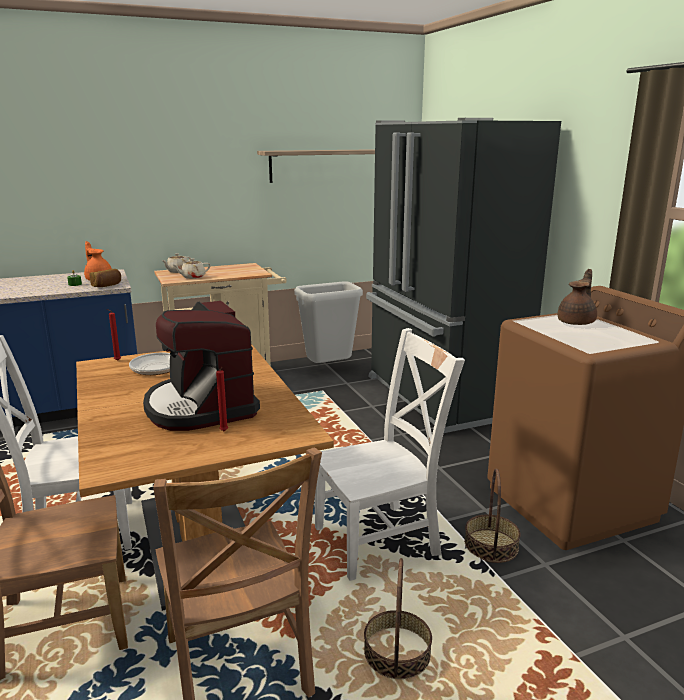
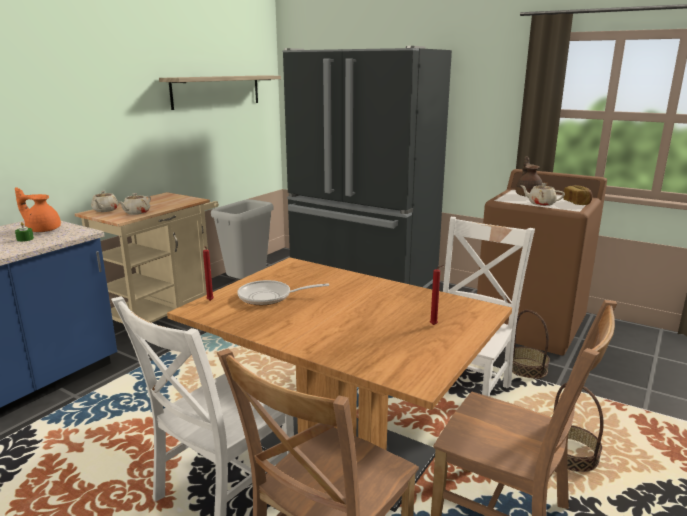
camera: 35 degrees left, 0 degrees up
(107, 285) = (70, 234): bread -> bread (577, 203)
(201, 407) = (375, 314): coffee machine -> none
(562, 335) = (540, 204): none -> beige teapot

